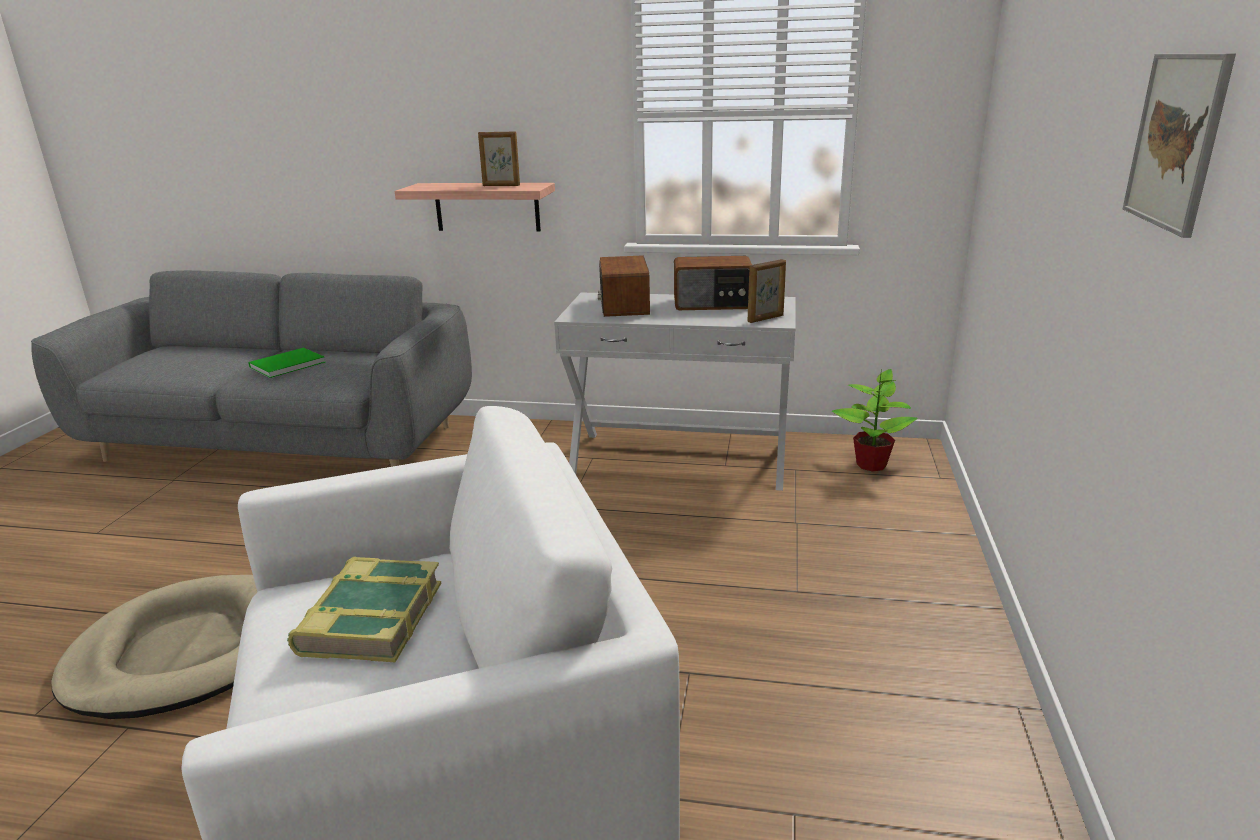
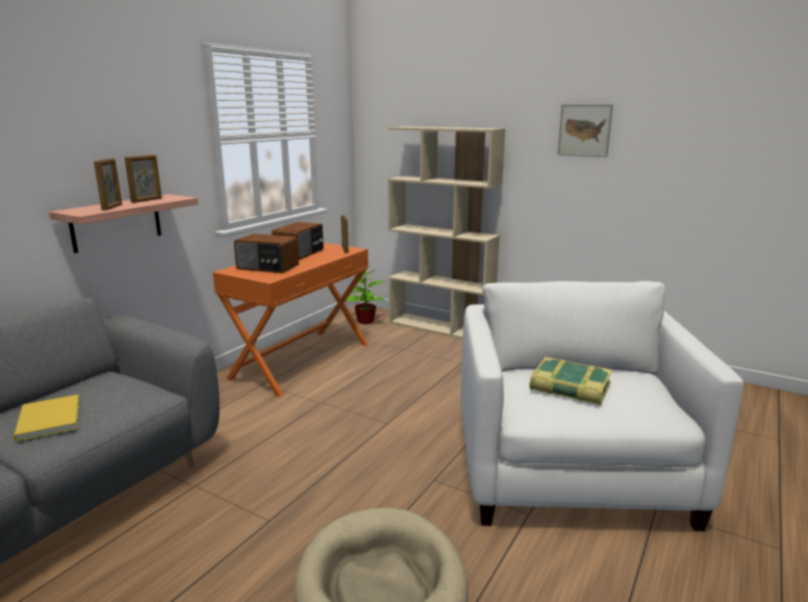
camera: 70 degrees left, 5 degrees down
(285, 365) = (47, 420): green book -> yellow book
(448, 187) = (112, 207): none -> picture frame
(680, 459) = (301, 360): white console table -> orange console table
(937, 537) = (441, 327): none -> beige bookcase

